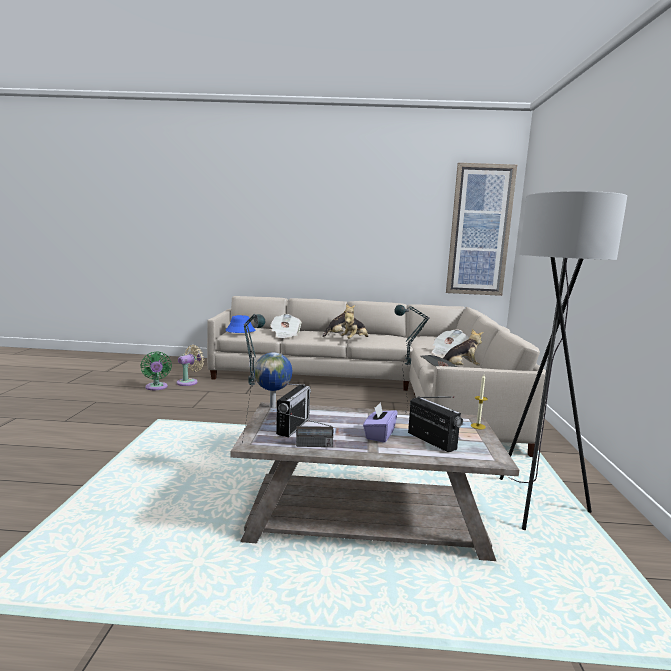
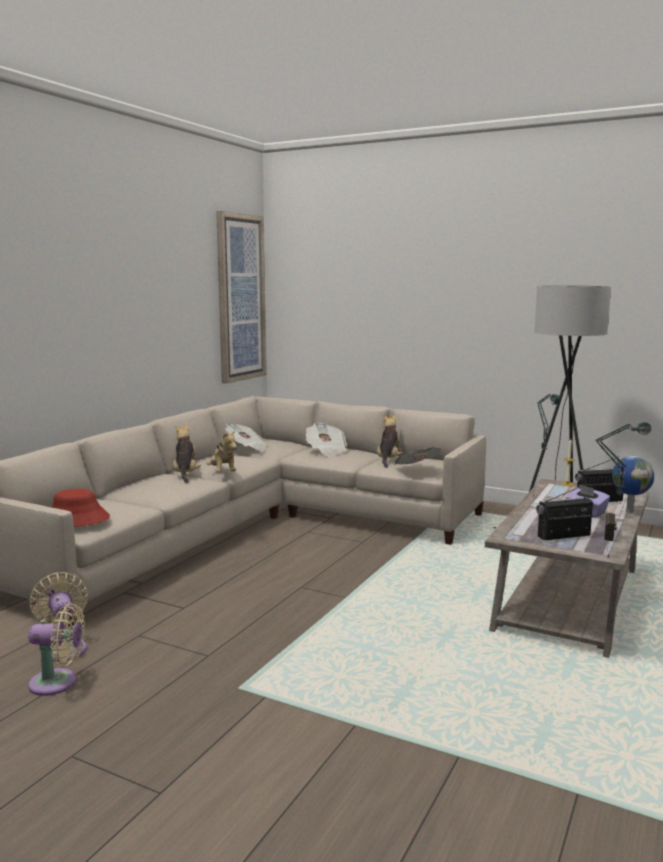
camera: 65 degrees left, 0 degrees up
(156, 387) = (58, 683): green fan -> beige fan
(240, 331) = (76, 519): blue hat -> red hat
(273, 406) = (502, 537): globe -> globe (629, 511)
(285, 335) = (140, 499): newspaper -> newspaper (247, 448)
(293, 426) = (564, 536): radio -> radio turned 60 degrees counterclockwise

